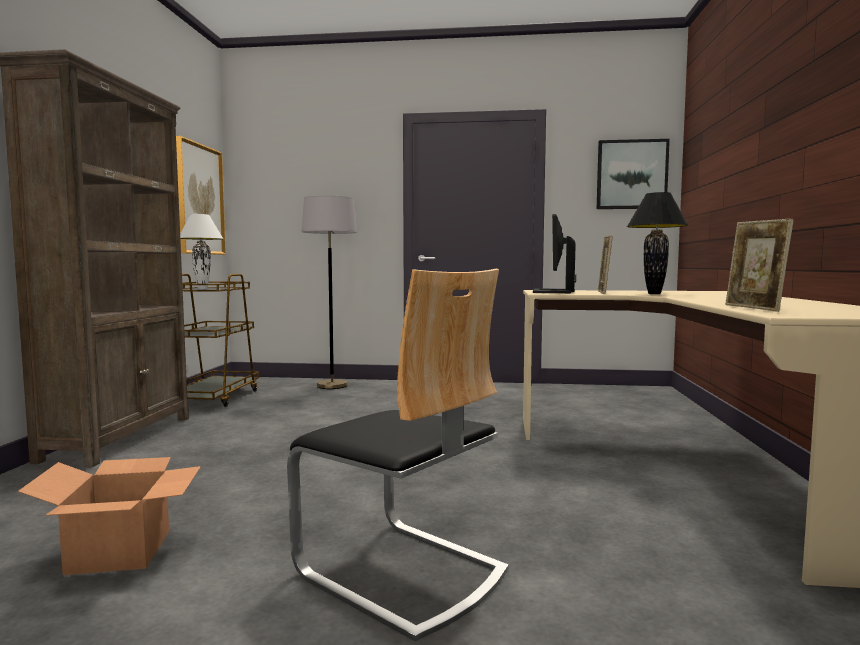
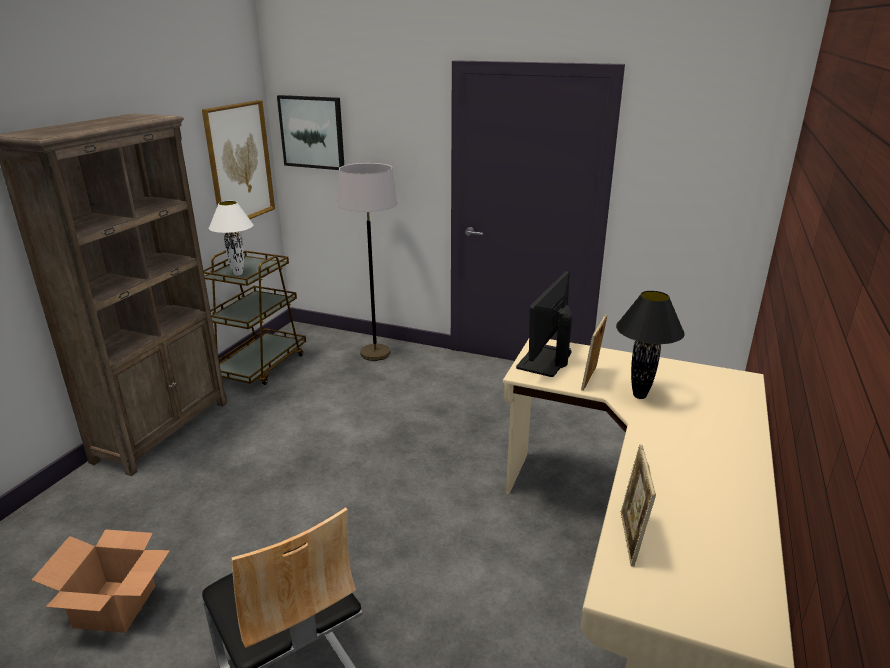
camera: 15 degrees right, 20 degrees up
(631, 174) = (725, 157): picture -> picture (312, 132)

